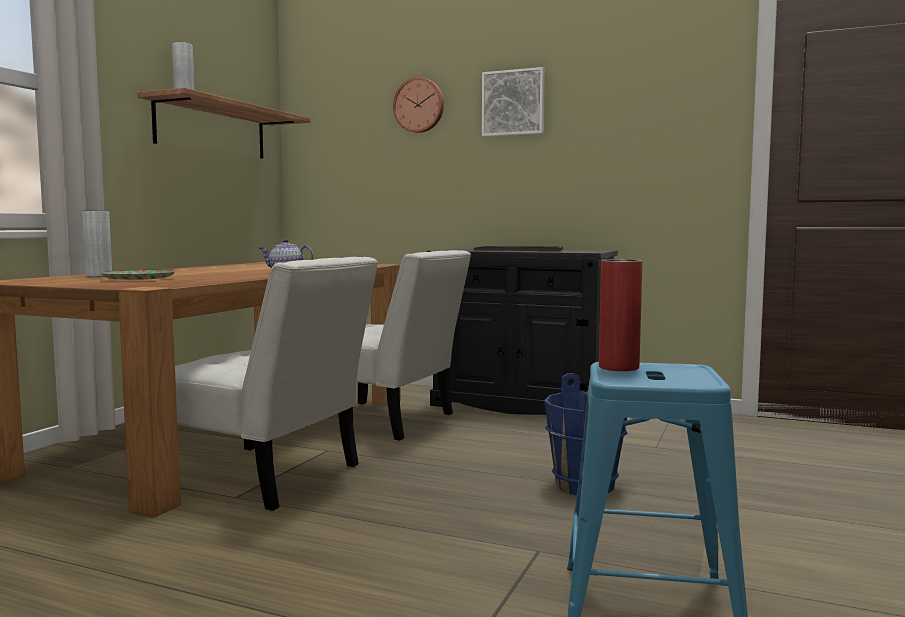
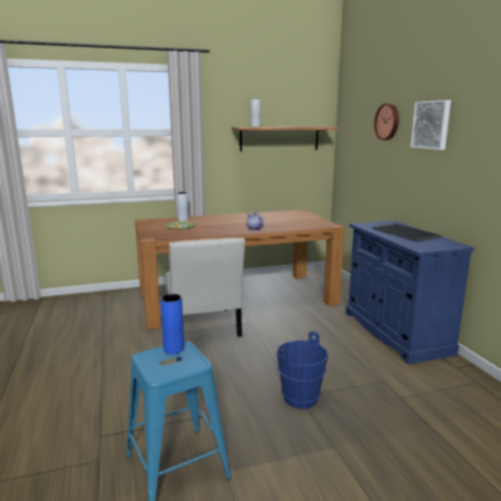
camera: 50 degrees right, 10 degrees up
(387, 421) = (304, 316): white chair -> none
(521, 405) = (395, 332): black cabinet -> blue cabinet
(618, 367) = (173, 349): red vase -> blue vase

